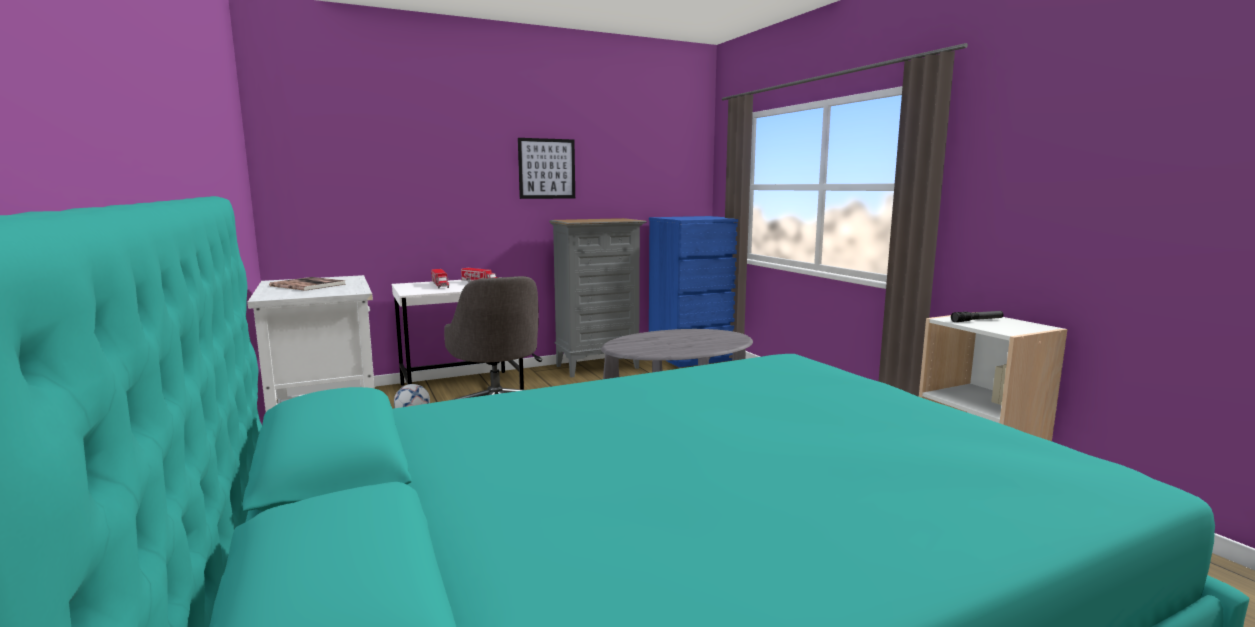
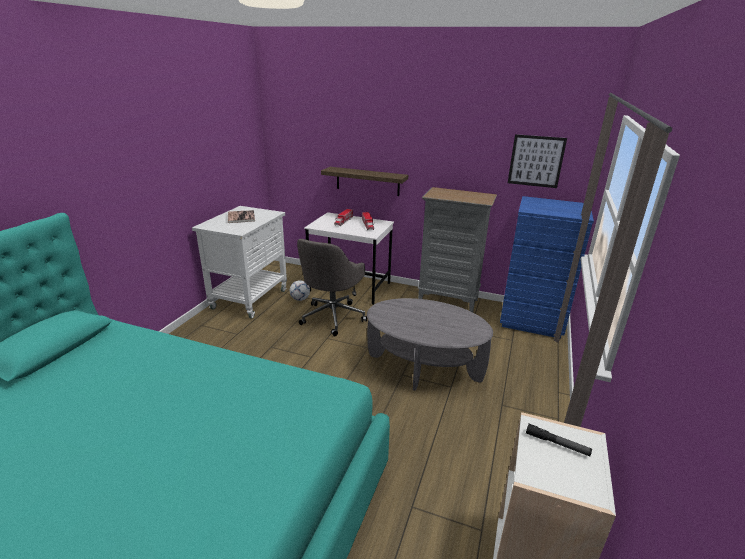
camera: 45 degrees right, 15 degrees up
(454, 225) = (367, 181): none -> shelf
(547, 168) = (436, 147): picture -> picture (536, 161)

